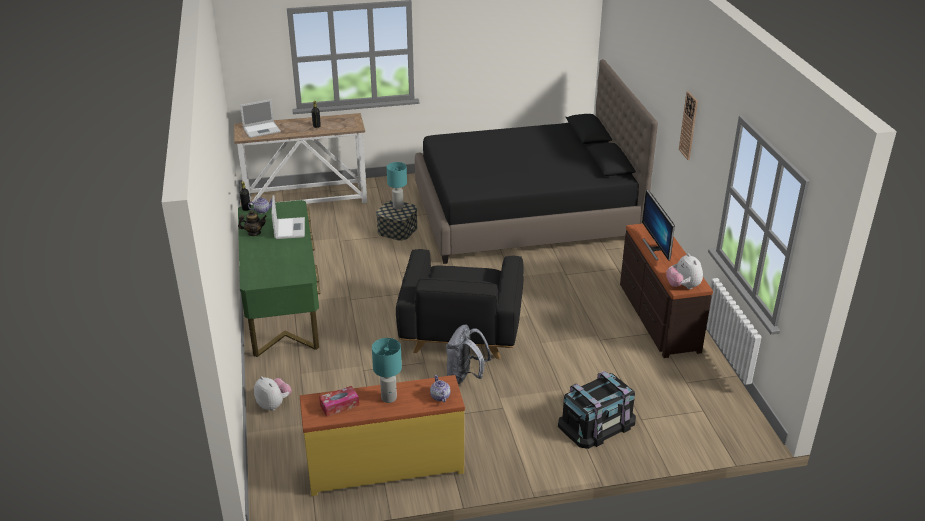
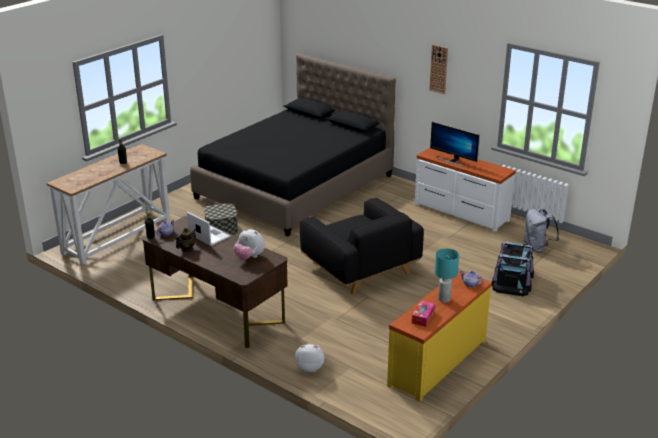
camera: 40 degrees left, 5 degrees down
(262, 129) = (81, 179): laptop -> none
(283, 308) = (217, 310): green desk -> brown desk
(397, 206) = (218, 208): turquoise table lamp -> none
(465, 376) = (405, 292): grey backpack -> grey backpack (537, 247)
(657, 317) = (460, 212): brown dresser -> white dresser
(683, 286) = (498, 174): plush toy -> plush toy (249, 257)

